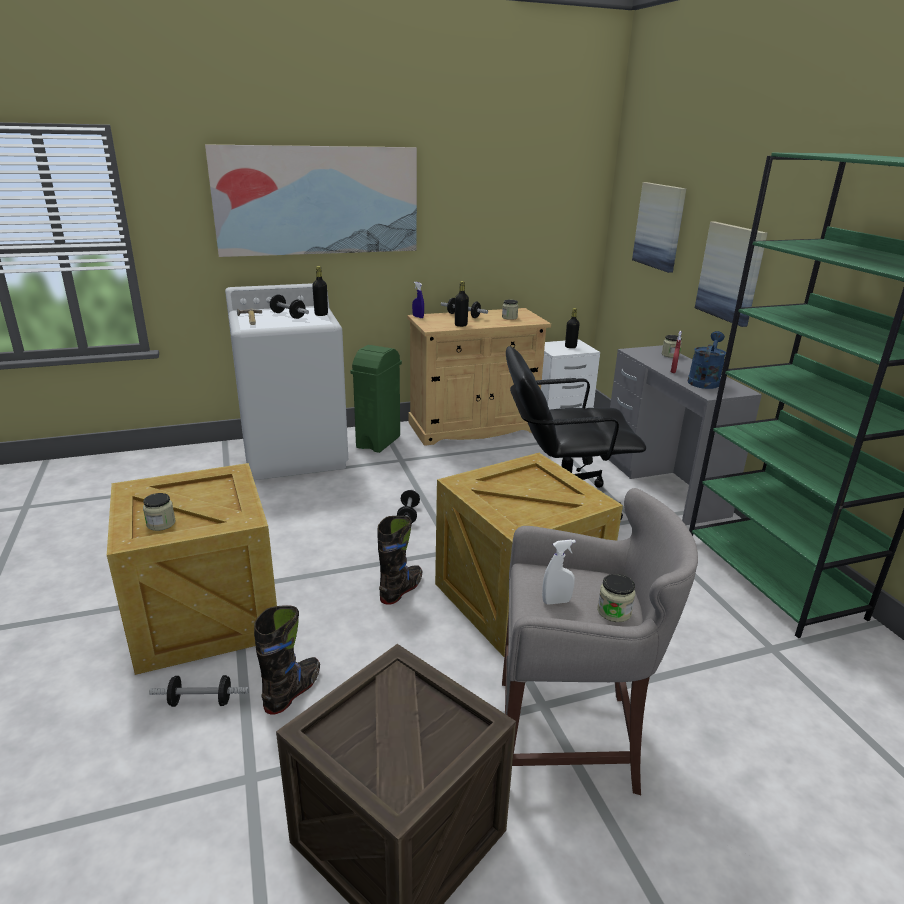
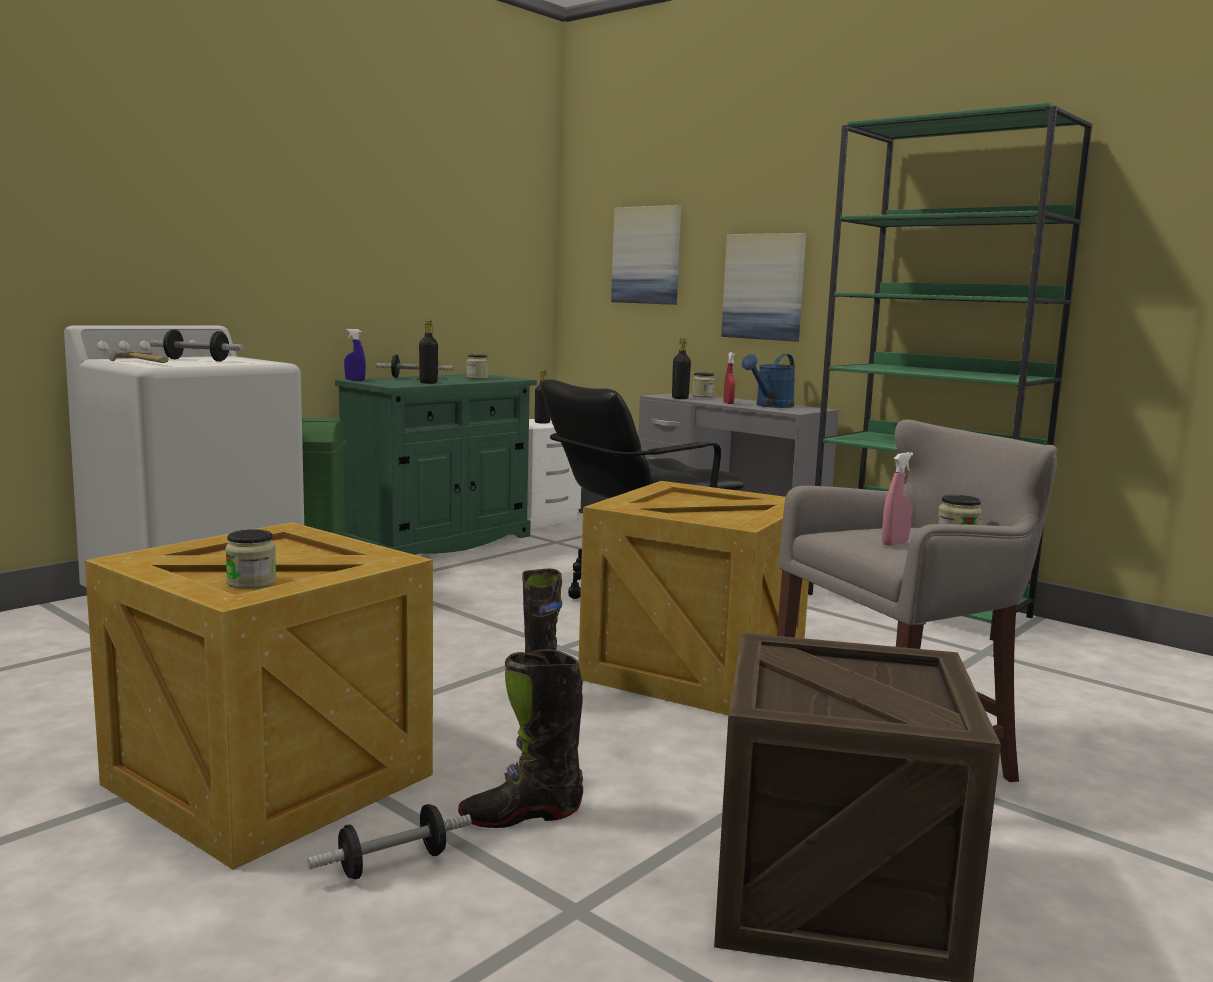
camera: 30 degrees left, 15 degrees down
(293, 691) = (521, 815): black boot -> black boot turned 105 degrees counterclockwise
(318, 201) = (209, 202): picture -> none
(321, 314) = (247, 359): black bottle -> black bottle (680, 398)
(408, 515) = (457, 628): dumbbell -> none
(473, 427) = (438, 542): beige cabinet -> green cabinet
(556, 601) = (895, 543): white spray bottle -> pink spray bottle
(704, 381) = (770, 406): blue watering can -> blue watering can turned 135 degrees counterclockwise

